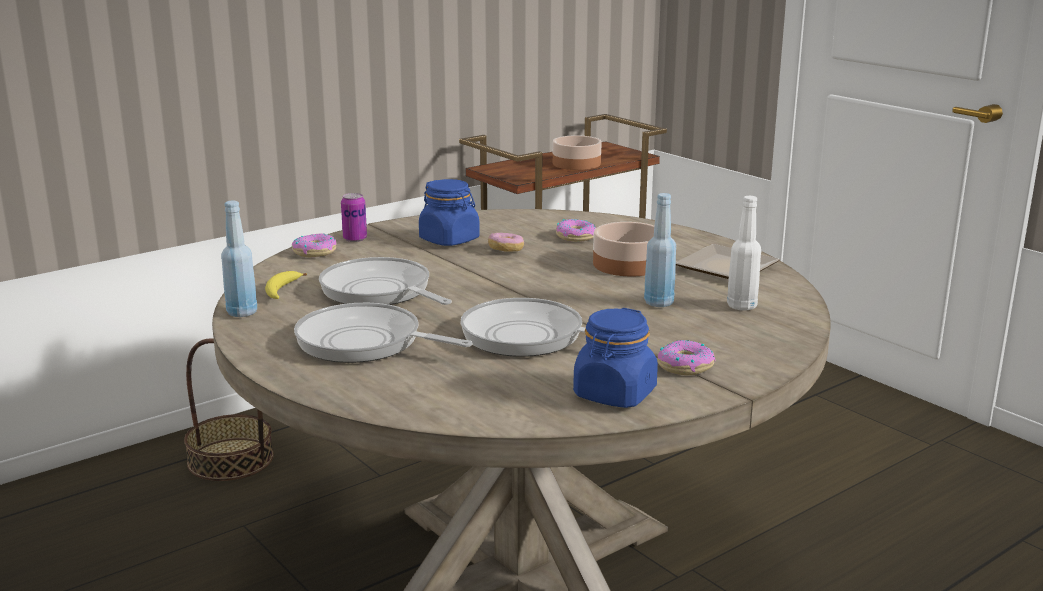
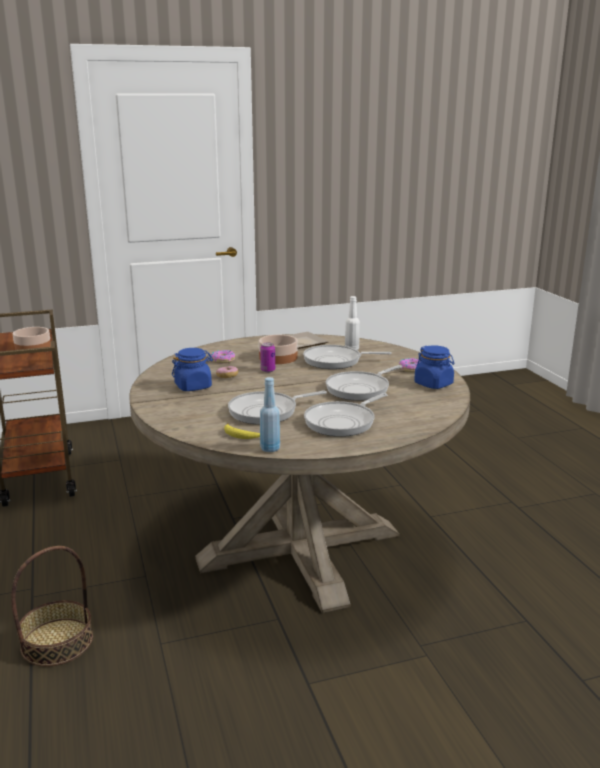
camera: 70 degrees left, 0 degrees up
(315, 252) = (174, 421): donut -> none
(355, 239) = (160, 409): can -> can (268, 370)
(658, 303) = (336, 361): blue bottle -> frying pan

